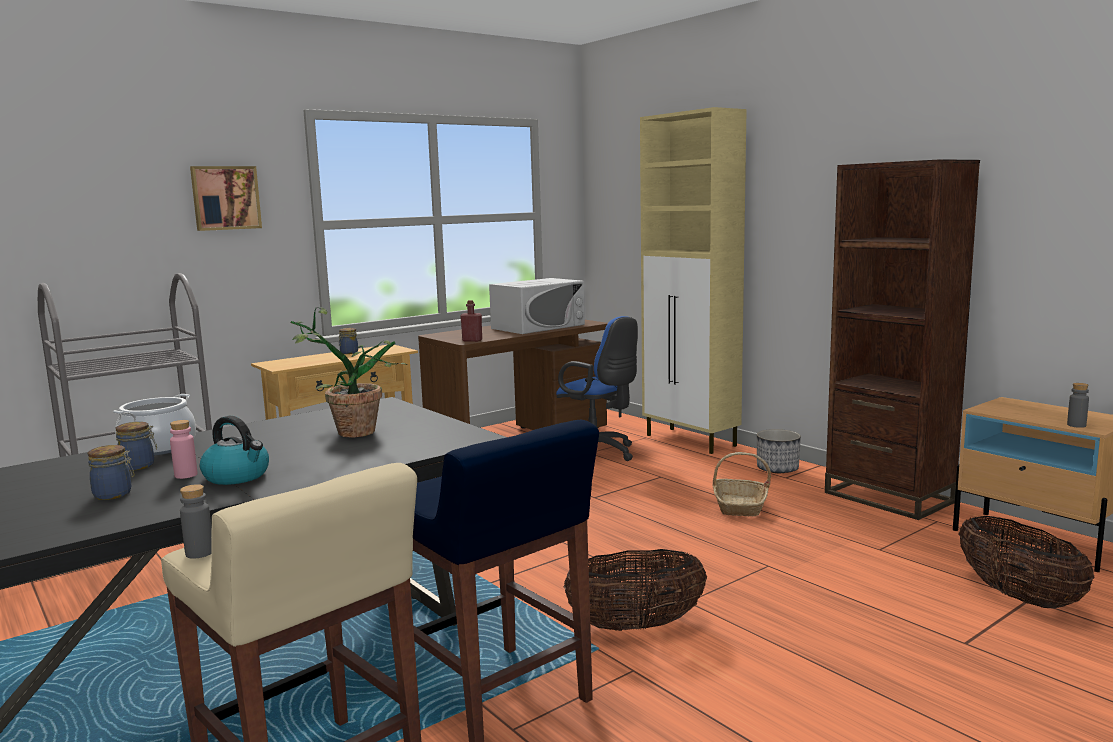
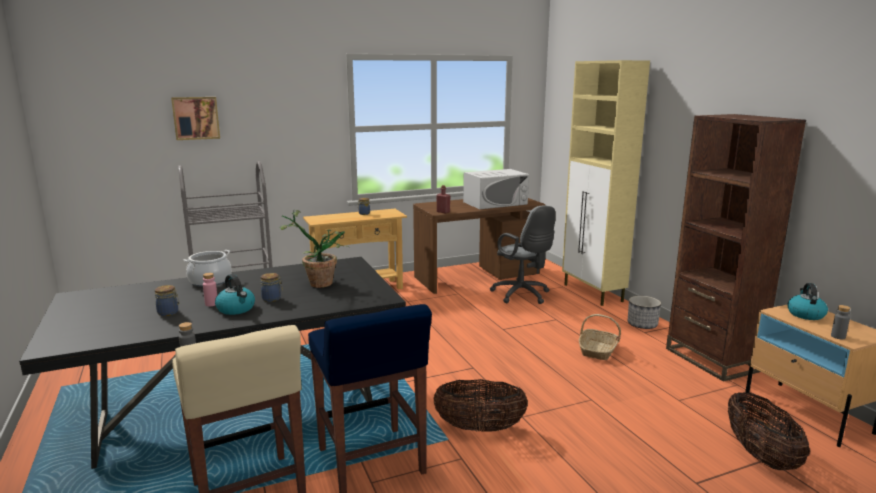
camera: 15 degrees right, 5 degrees up
(139, 466) = (192, 293): jar -> jar (272, 299)
(225, 198) = (293, 111): picture -> picture (196, 118)
(598, 454) = (523, 295): blue office chair -> grey office chair
(1019, 408) = (805, 314): none -> kettle

